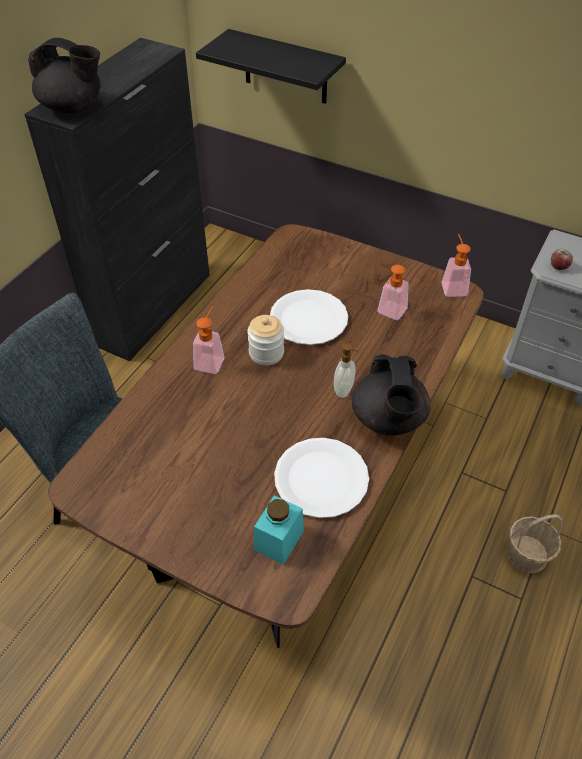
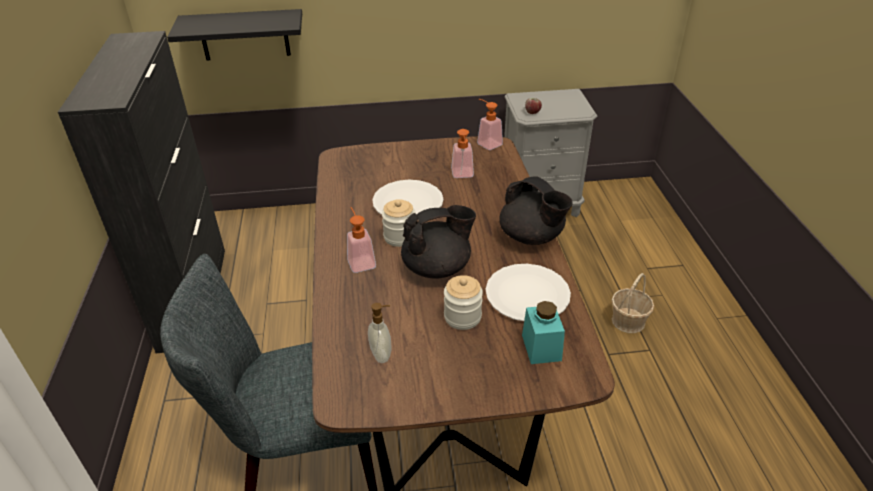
camera: 35 degrees left, 10 degrees down
(73, 107) = (105, 93): black teapot -> black teapot (437, 267)
(241, 466) = (462, 317): none -> jar
(344, 390) = (482, 234): soap dispenser -> soap dispenser (382, 354)

